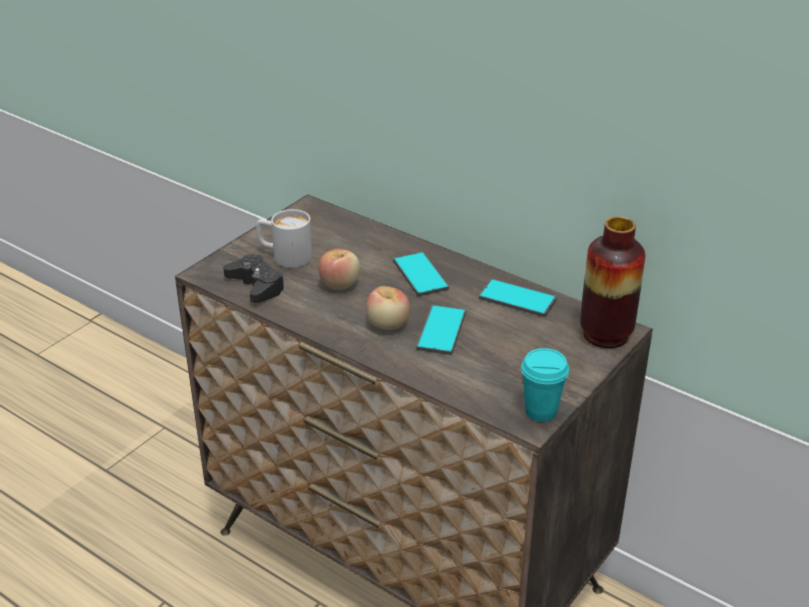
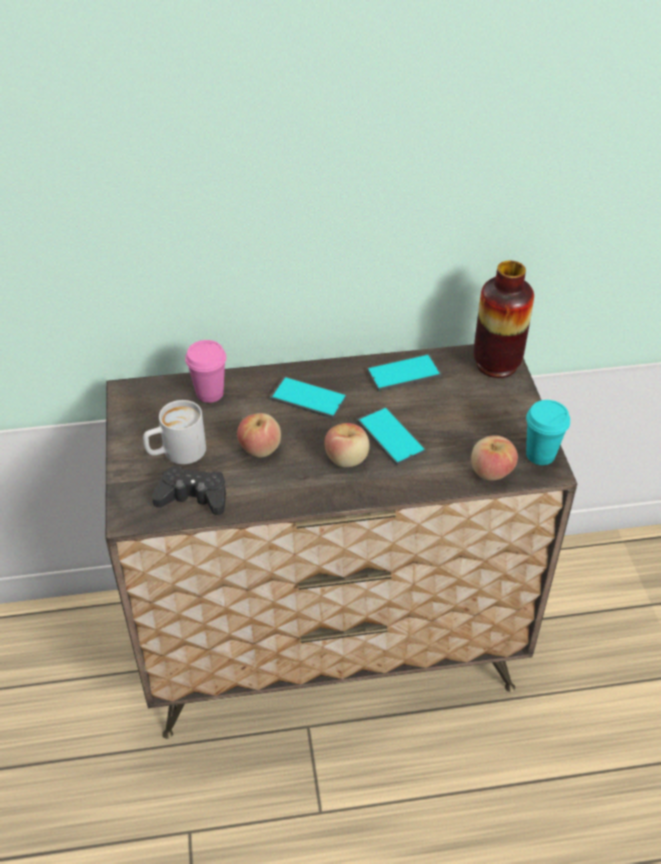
camera: 45 degrees left, 10 degrees up
(359, 235) = (209, 393): none -> pink cup
(481, 397) = (491, 472): none -> apple

